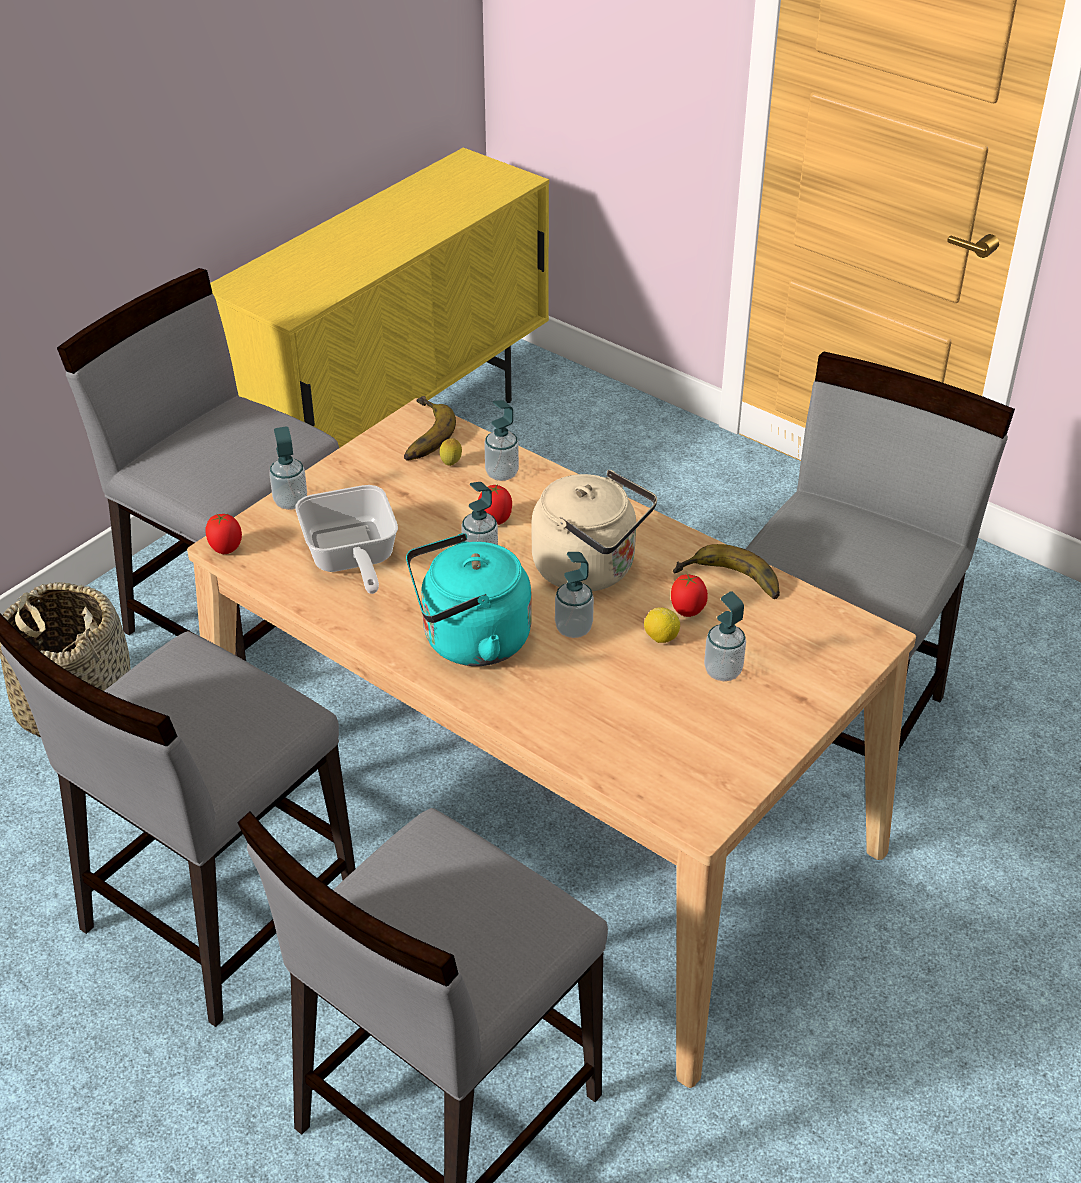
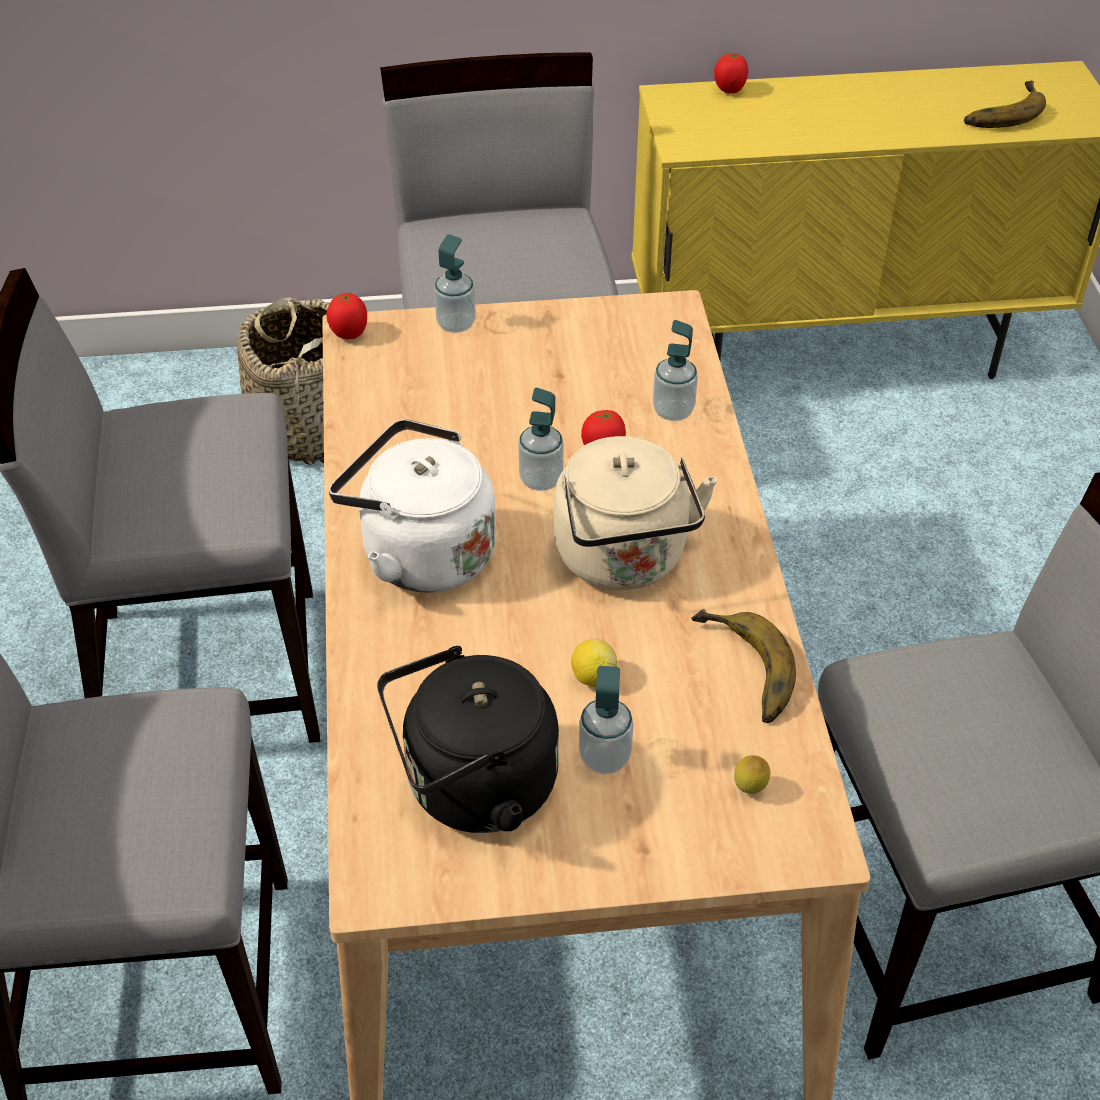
camera: 45 degrees right, 5 degrees up
(351, 560) = (431, 408): frying pan -> none
(419, 434) = (650, 327): banana -> banana (999, 111)
(451, 464) = (639, 373): lemon -> lemon (749, 789)
(469, 641) = (421, 553): turquoise kettle -> white kettle
(573, 629) = (526, 608): soap dispenser -> none
(679, 735) = (472, 788): none -> black kettle
(687, 611) = (657, 670): tomato -> tomato (730, 90)

